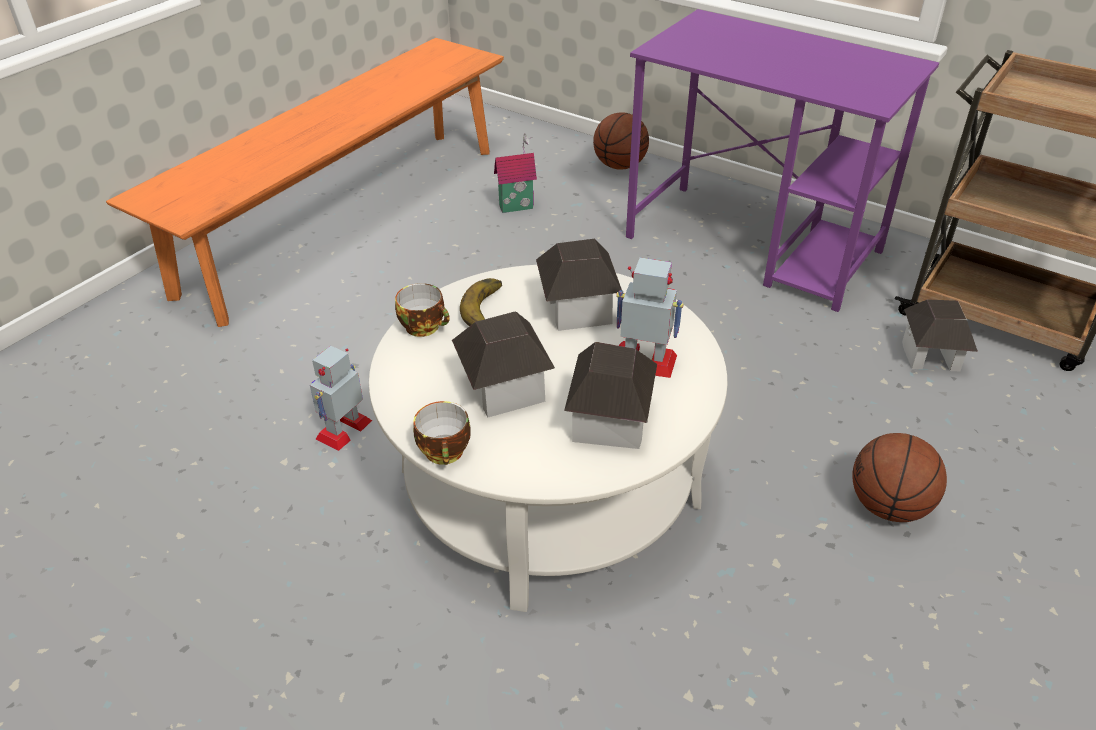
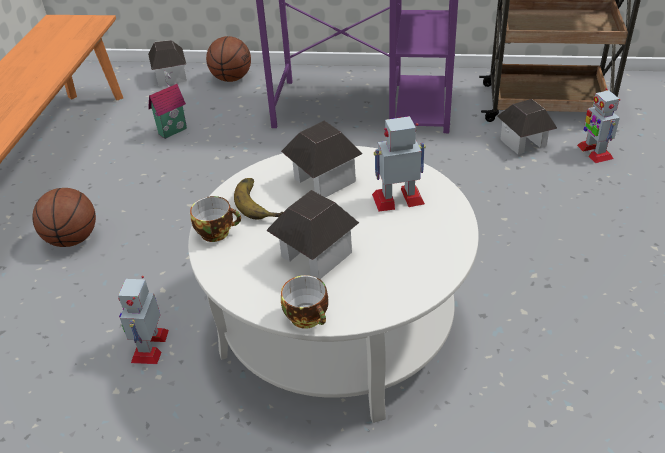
camera: 25 degrees left, 0 degrees up
(609, 423) = (408, 250): toy house -> toy house (171, 77)
(888, 507) = (564, 247): basketball -> basketball (73, 239)
(1024, 401) = (594, 152): none -> toy robot

